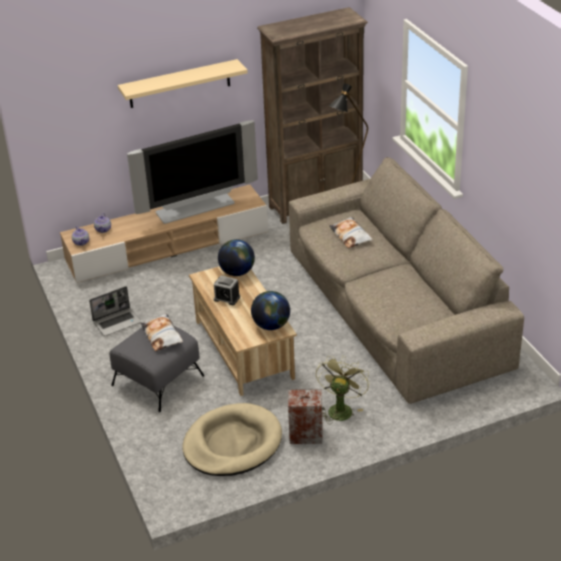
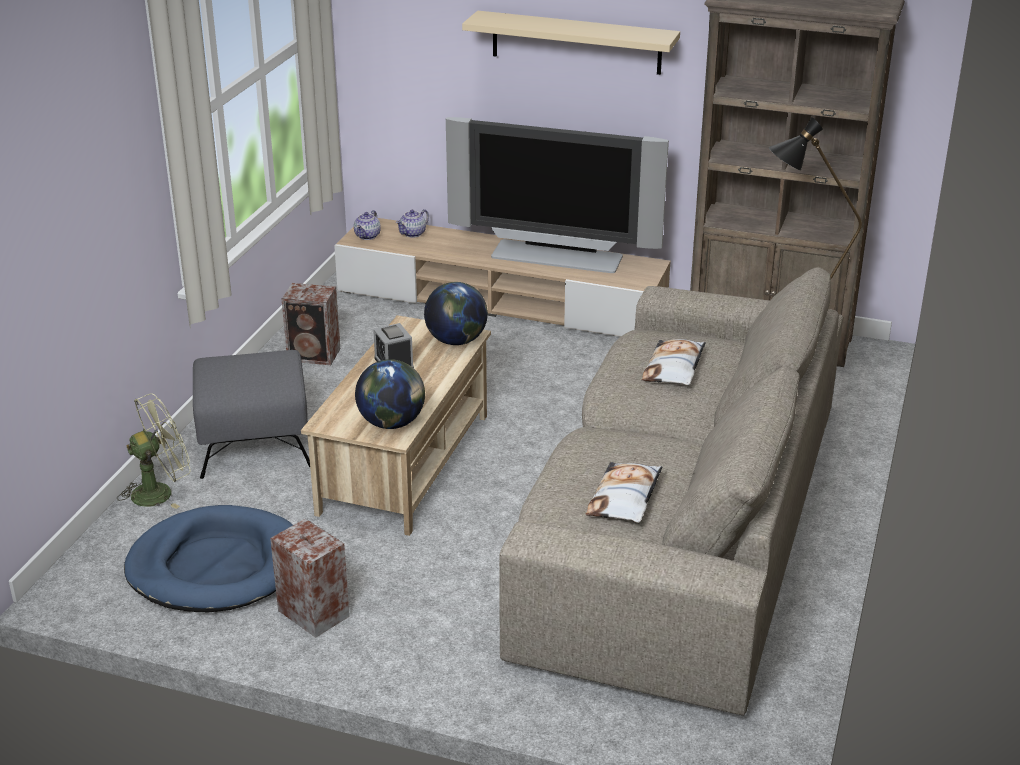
camera: 40 degrees right, 5 degrees down
(117, 322) = (315, 355): laptop -> speaker
(162, 335) = (266, 370): pillow -> pillow (625, 498)
(232, 444) = (215, 566): beige dog bed -> blue dog bed
(340, 408) = (408, 608): green fan -> green fan (160, 491)

